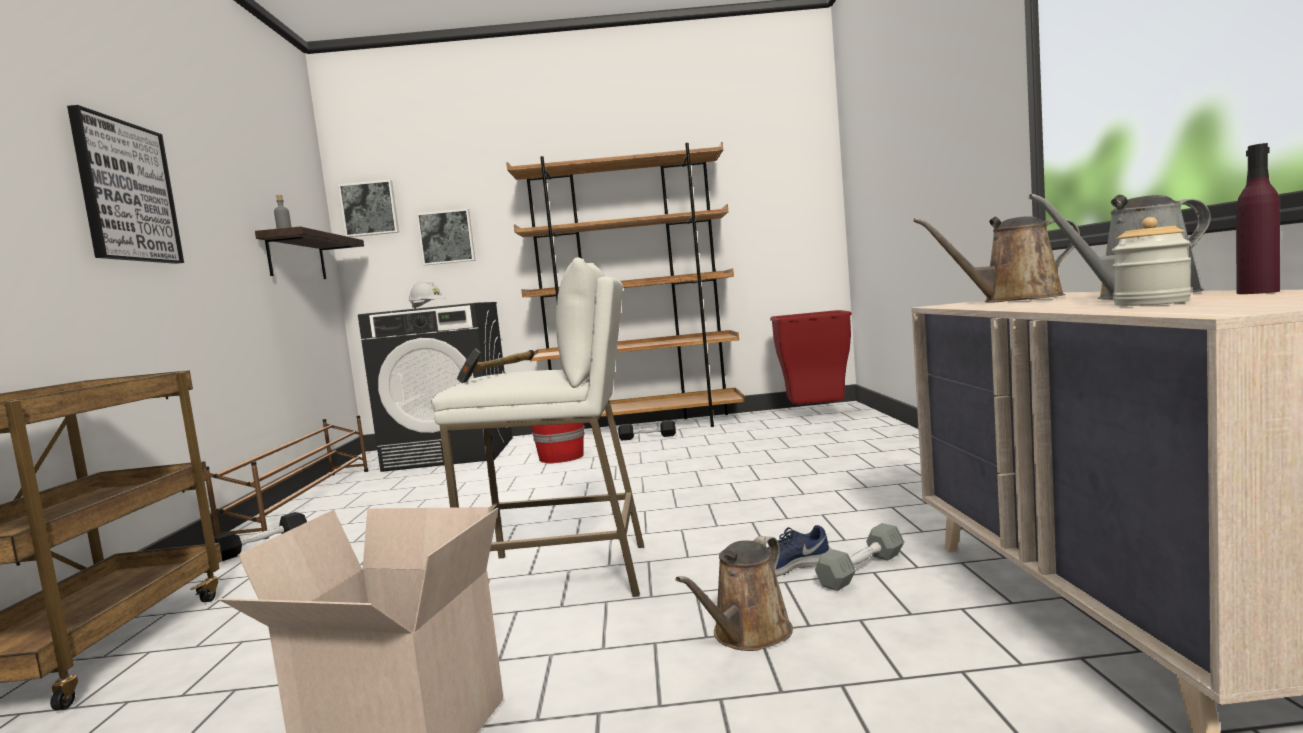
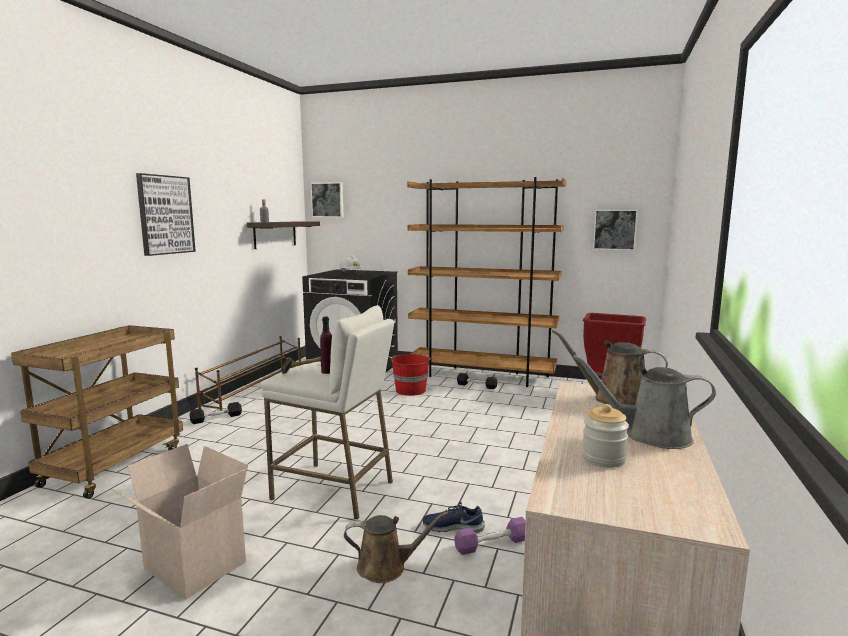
camera: 20 degrees right, 5 degrees up
(447, 237) = (372, 223): picture -> picture (614, 229)
(748, 635) = (386, 567): brown watering can -> brown watering can turned 150 degrees counterclockwise
(861, 570) = (492, 544): grey dumbbell -> purple dumbbell
(1257, 292) = (685, 470): purple bottle -> purple bottle (327, 371)

